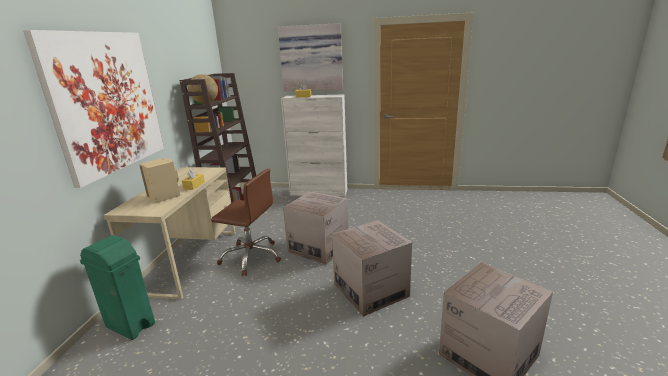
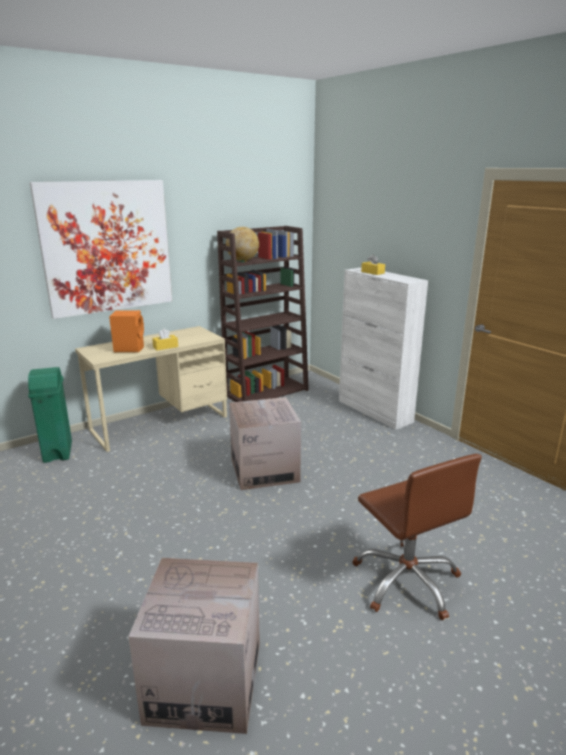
camera: 45 degrees right, 0 degrees up
(164, 196) = (129, 348): beige speaker -> orange speaker
(251, 257) = (200, 446): brown office chair -> brown office chair (407, 581)
(311, 58) = (400, 220): picture -> none
(371, 290) = (229, 540): cardboard box -> none

